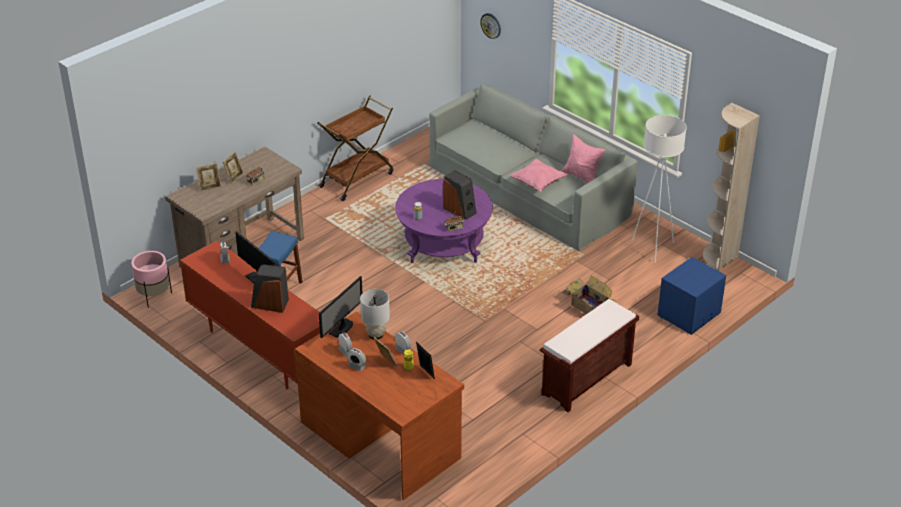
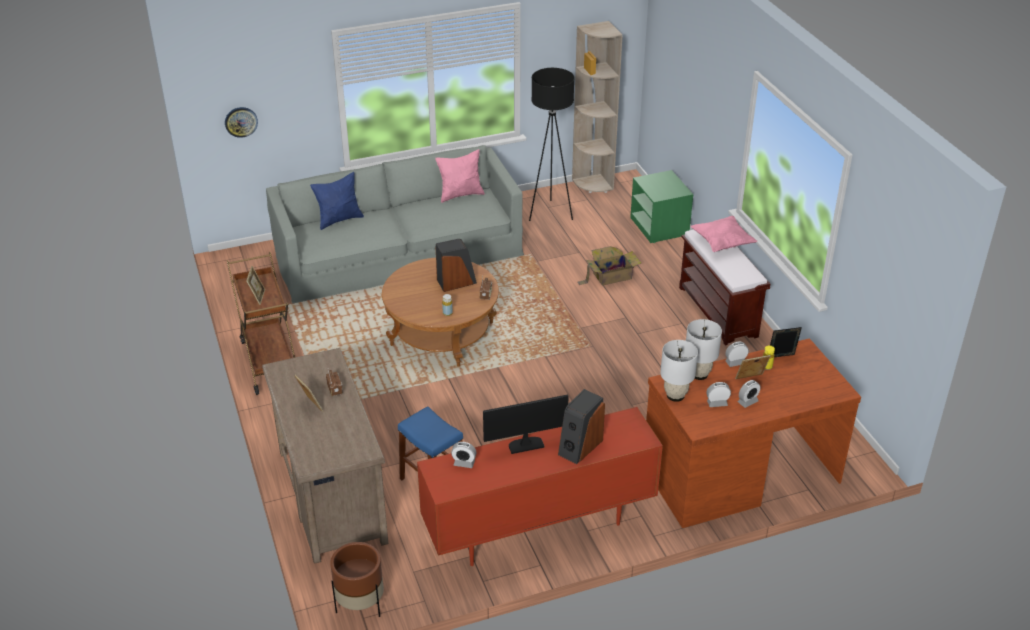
camera: 65 degrees left, 0 degrees up
(154, 296) = (360, 604): pink planter -> brown planter
(210, 187) = (314, 432): picture frame -> picture frame (257, 297)
(342, 328) = (675, 395): monitor -> white table lamp
(444, 243) = (442, 334): purple coffee table -> brown coffee table
(498, 134) = (339, 219): none -> blue pillow
(537, 183) = (447, 222): pink pillow -> pink pillow (722, 243)
(653, 248) = (550, 213): white floor lamp -> black floor lamp
(689, 315) = (660, 227): blue nightstand -> green nightstand

